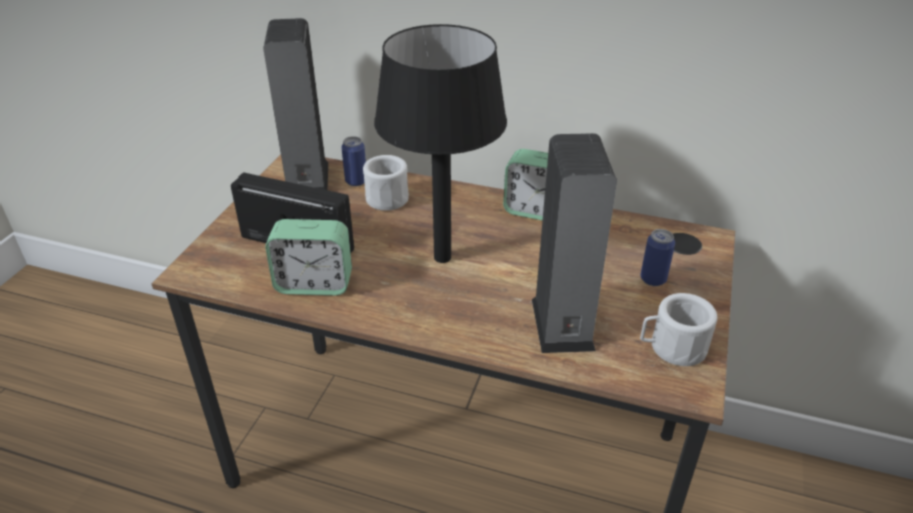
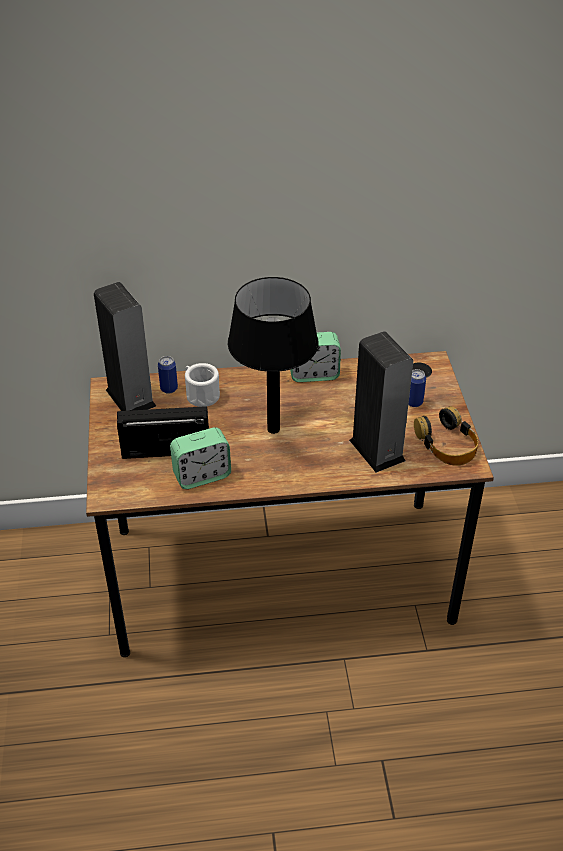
camera: 25 degrees left, 5 degrees up
(671, 348) = (447, 444): white mug -> headphones

